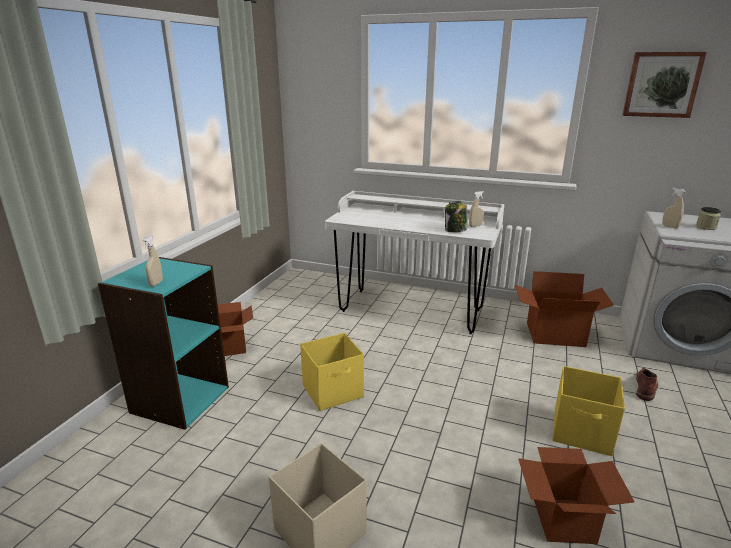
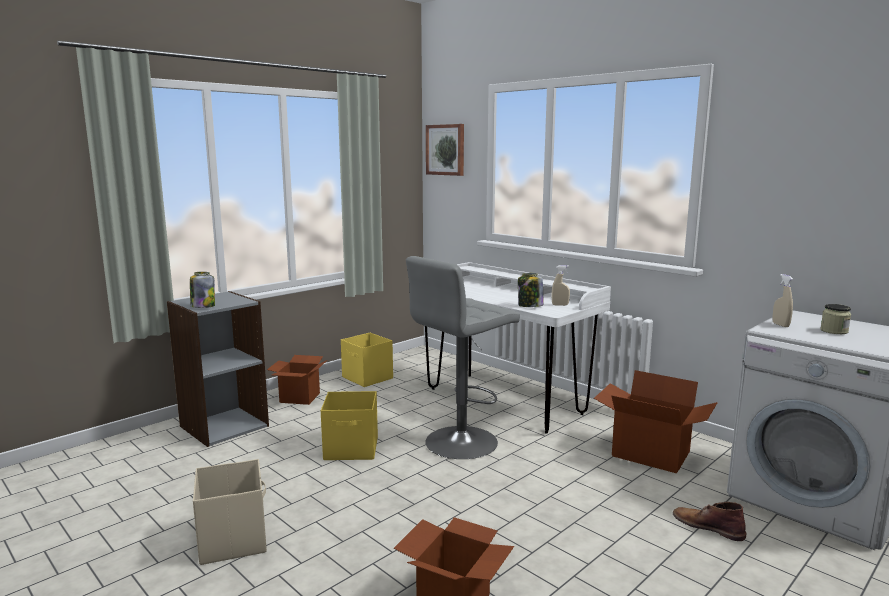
camera: 25 degrees right, 10 degrees down
(156, 283) = (203, 306): beige spray bottle -> jar
(179, 399) = (224, 426): turquoise bookcase -> grey bookcase
(416, 359) = (460, 442): none -> grey stool
(582, 432) = (567, 544): yellow storage box -> yellow storage box (367, 378)
(645, 386) = (707, 526): brown boot -> brown boot turned 105 degrees counterclockwise
(662, 84) = (792, 149): picture -> picture (446, 150)

